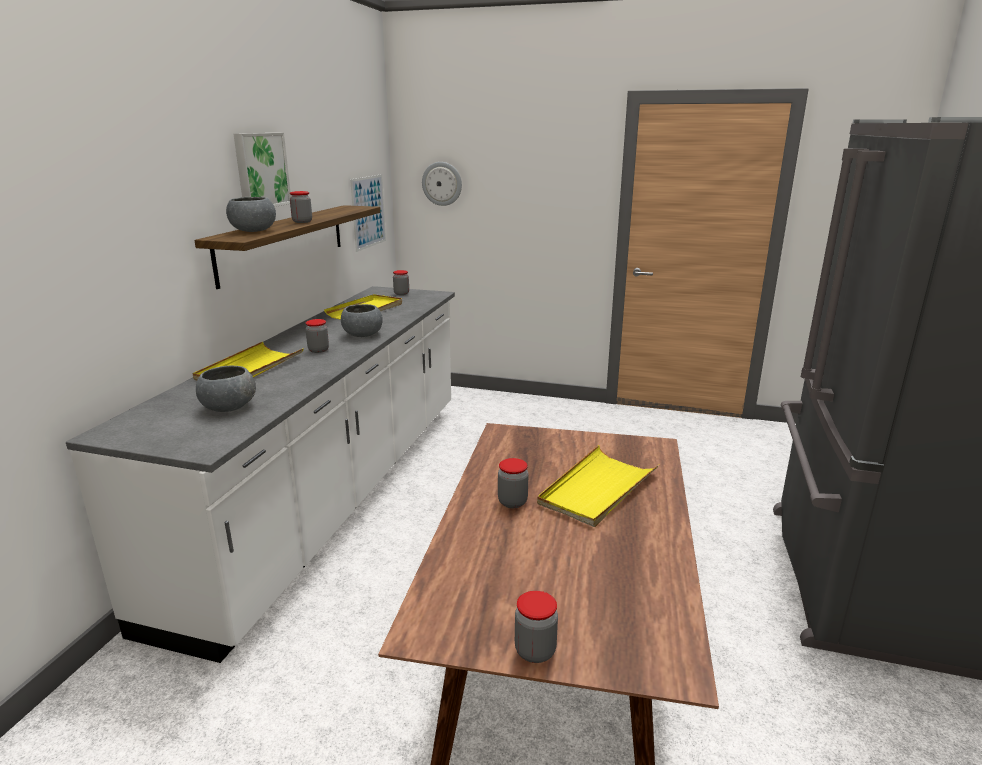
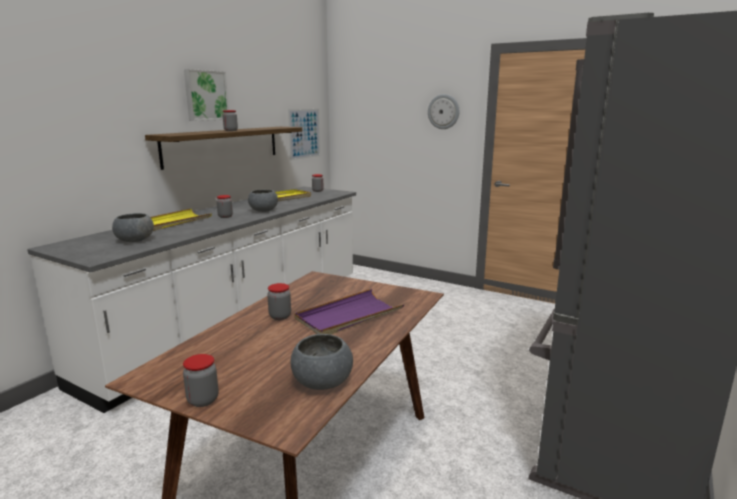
camera: 15 degrees right, 5 degrees down
(253, 231) = (189, 133): grey bowl -> grey bowl (322, 382)
(442, 183) = (361, 116): wall clock -> wall clock (443, 111)
(597, 489) = (348, 316): yellow tray -> purple tray

